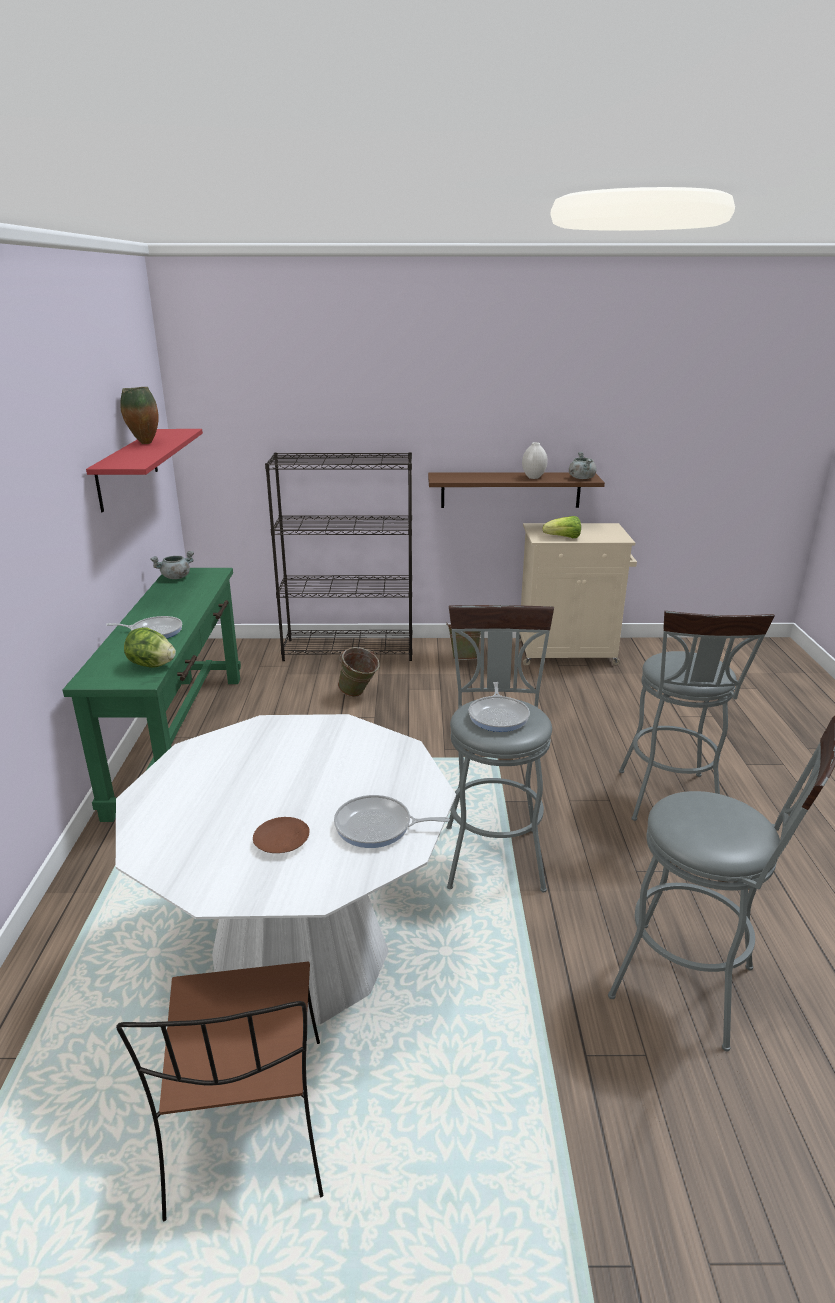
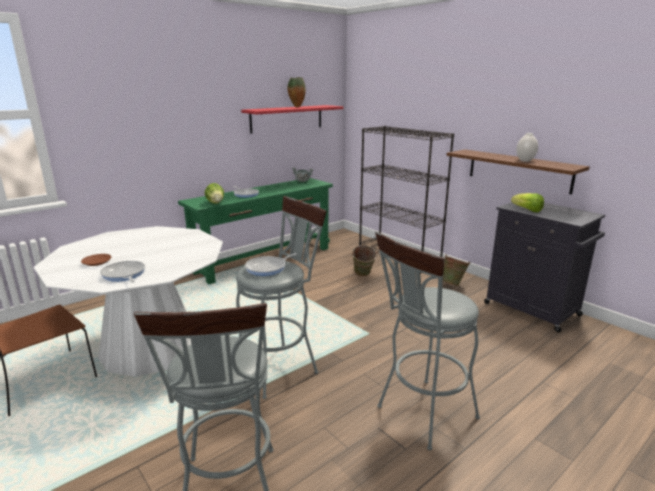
camera: 50 degrees right, 5 degrees down
(568, 652) = (533, 310): beige cabinet -> black cabinet
(581, 478) = (562, 166): grey cooking pot -> none

